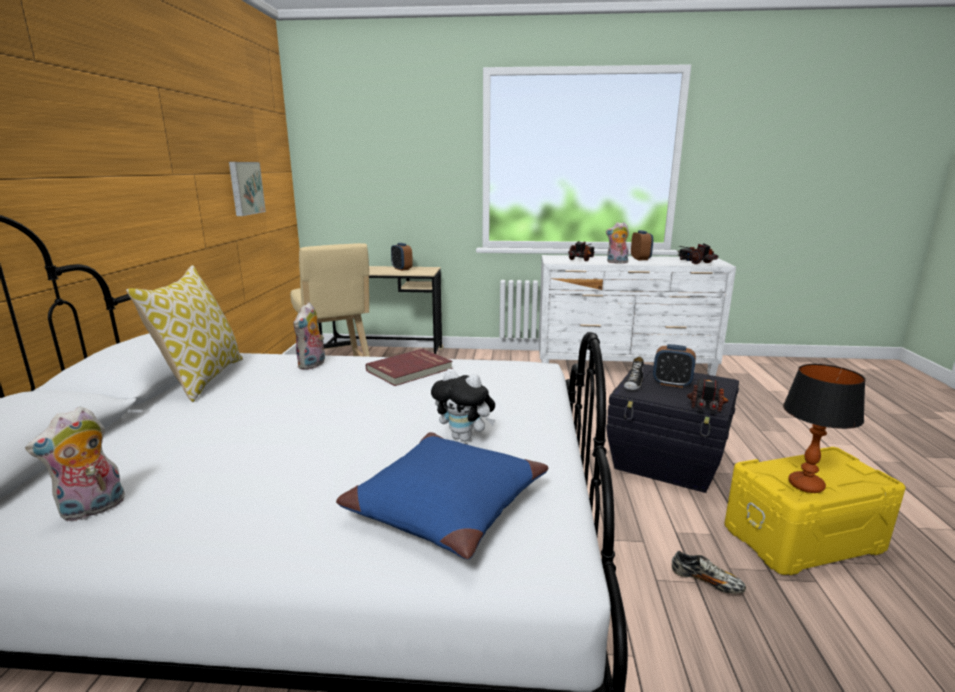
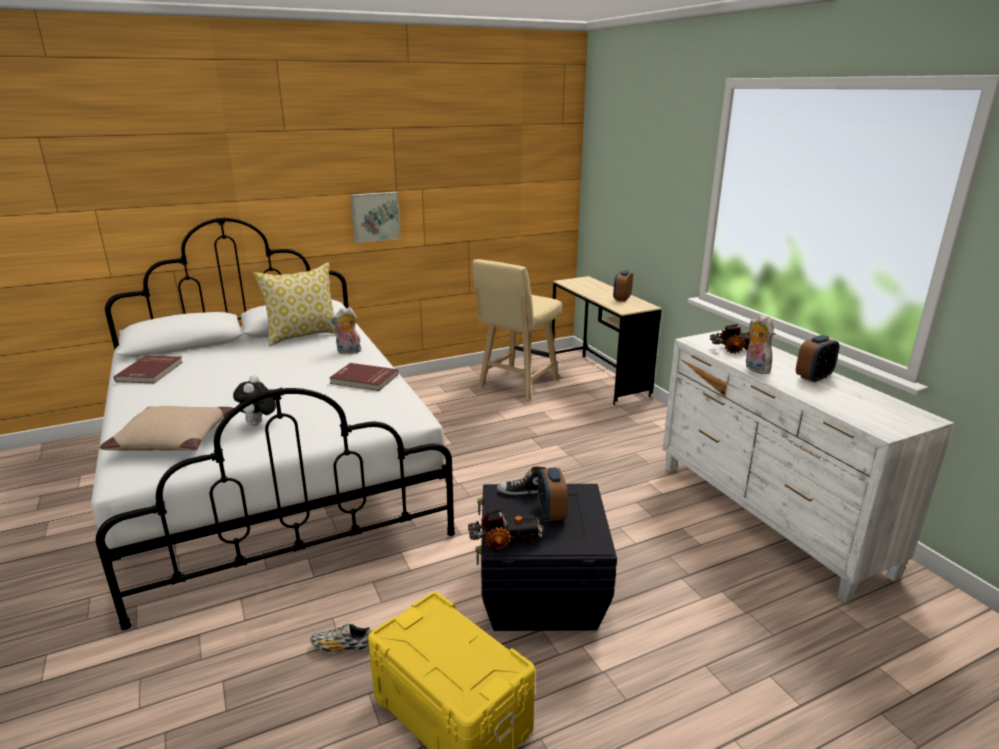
camera: 60 degrees right, 5 degrees up
(92, 510) = (151, 372): plush toy -> red book
(245, 188) = (489, 198): picture -> picture (375, 216)
(445, 505) = (173, 439): blue pillow -> beige pillow
(695, 262) = (862, 412): toy truck -> none
(706, 582) = (342, 647): shoe -> shoe turned 90 degrees clockwise
(806, 485) = (420, 643): table lamp -> none

